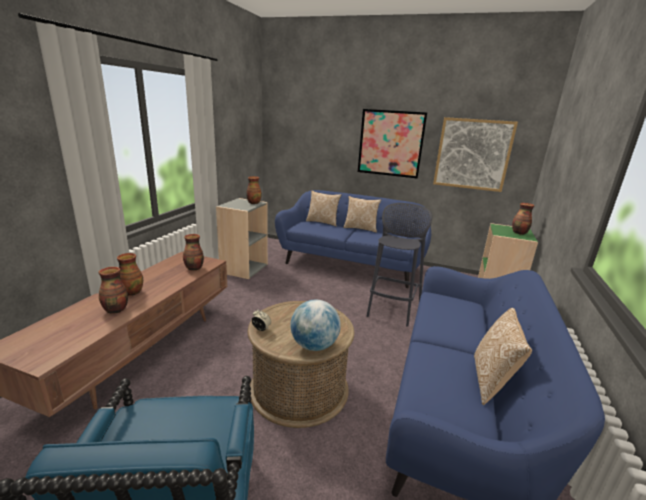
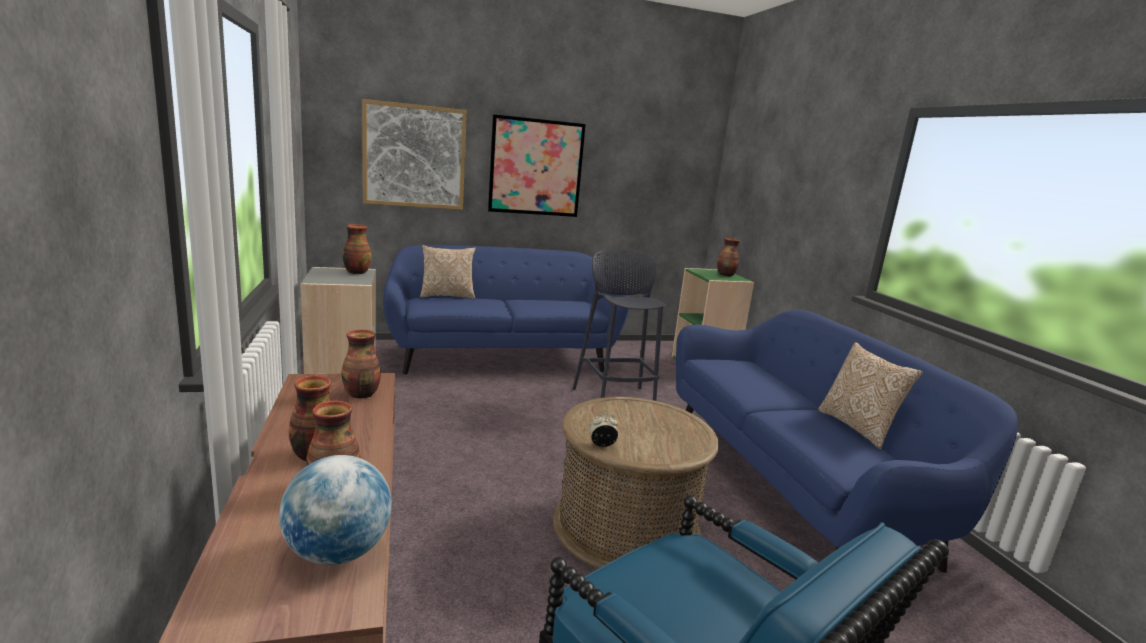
camera: 35 degrees left, 5 degrees down
(314, 346) = (687, 444): globe -> globe (338, 553)
(360, 228) = (511, 298): pillow -> none
(472, 154) = (642, 181): picture -> picture (414, 156)

